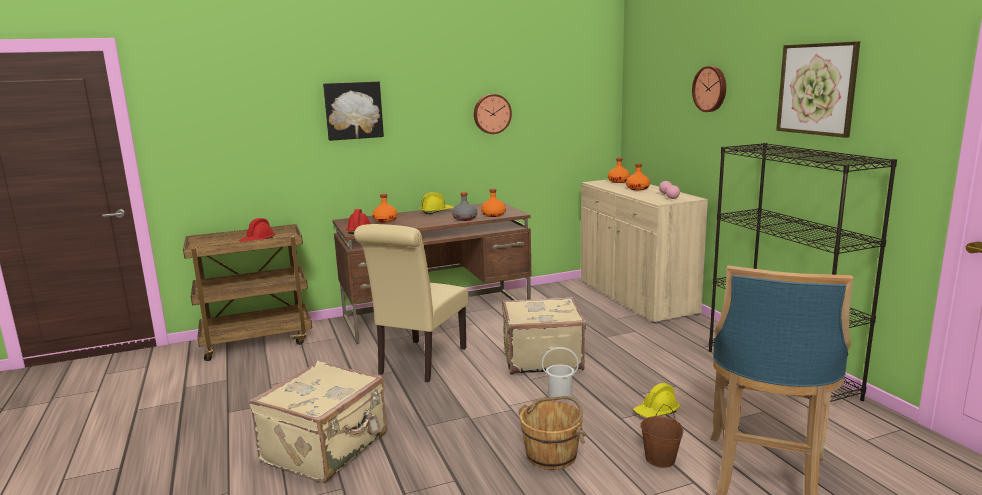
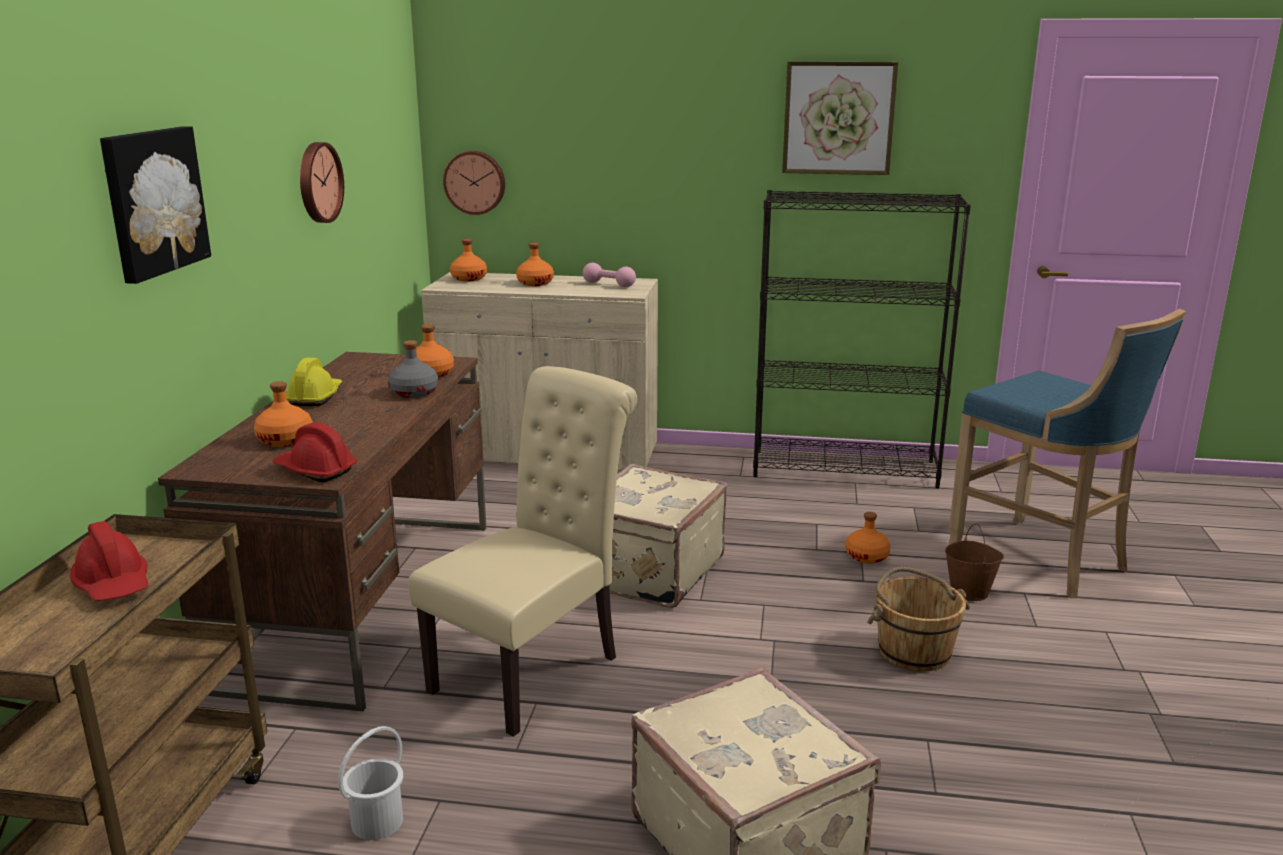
camera: 60 degrees left, 5 degrees up
(419, 363) = (534, 669): beige chair -> beige chair turned 105 degrees counterclockwise
(560, 394) = (766, 594): white bucket -> white bucket (378, 822)
(656, 412) = (867, 556): yellow hard hat -> orange bottle
(711, 89) = (647, 119): wall clock -> wall clock (475, 182)

